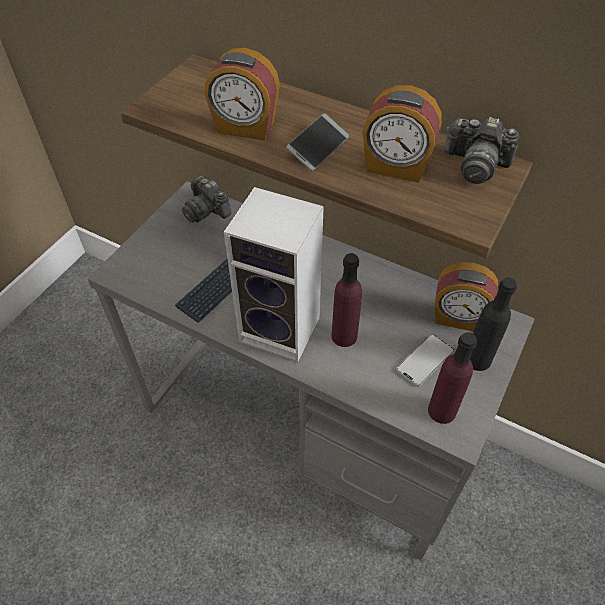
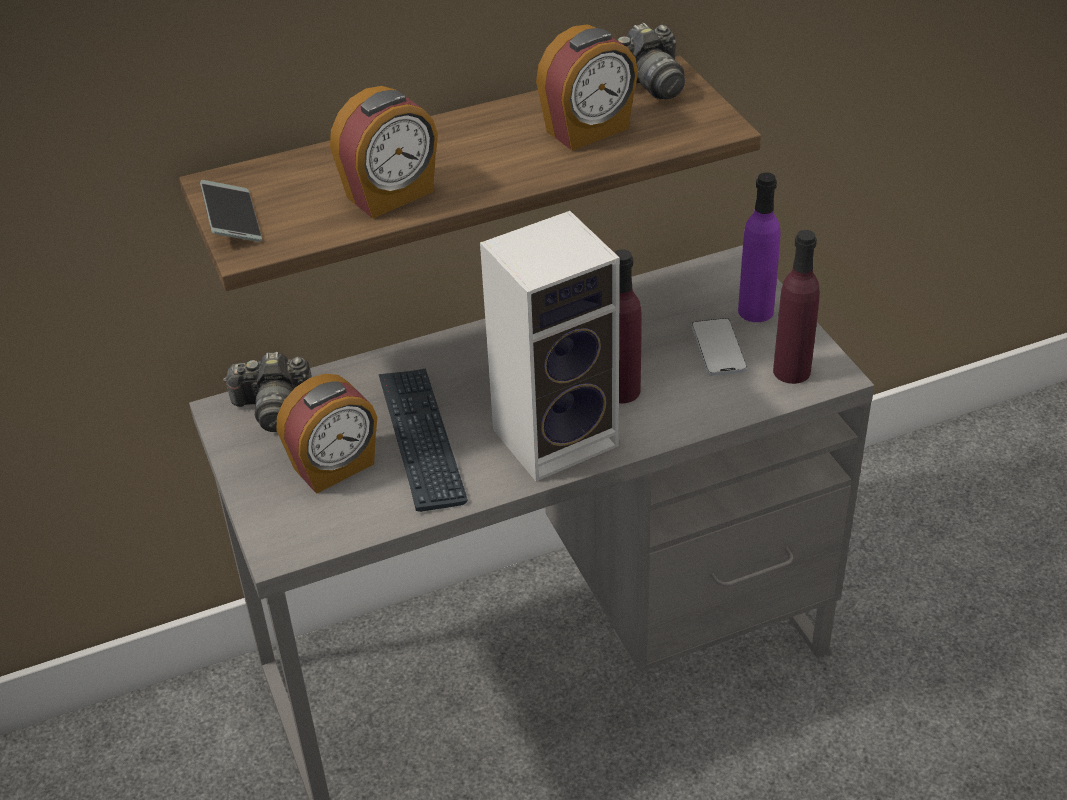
camera: 50 degrees left, 10 degrees down
(318, 148) = (494, 163): phone -> phone (232, 220)
(458, 318) = (689, 293): alarm clock -> alarm clock (335, 467)
(477, 359) = (755, 311): black bottle -> purple bottle

